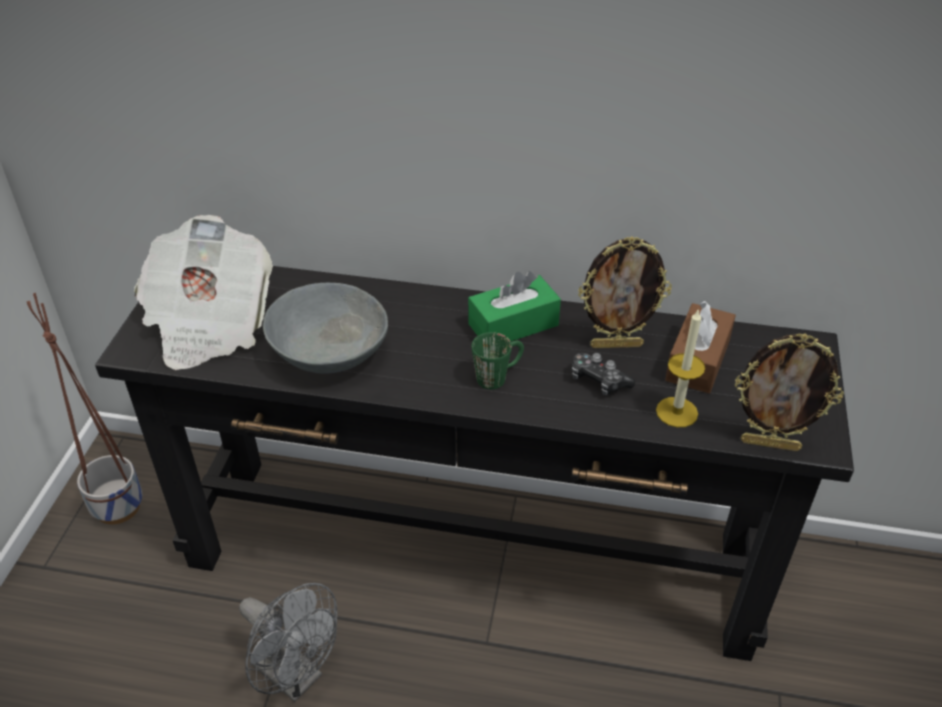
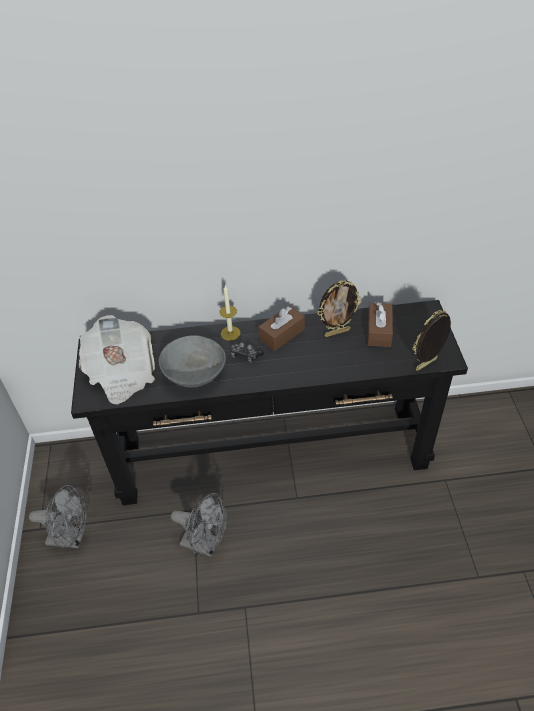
camera: 15 degrees left, 5 degrees up
(85, 597) = (71, 538): none -> grey fan
(117, 507) = (66, 484): planter -> none
(498, 375) = (286, 364): green mug -> none
(513, 325) = (282, 334): green tissue box -> brown tissue box
(598, 380) = (335, 354): game controller -> game controller (245, 355)
(677, 412) = (379, 360): candle -> candle (230, 333)
(770, 444) = (427, 365): picture frame -> picture frame turned 150 degrees clockwise

